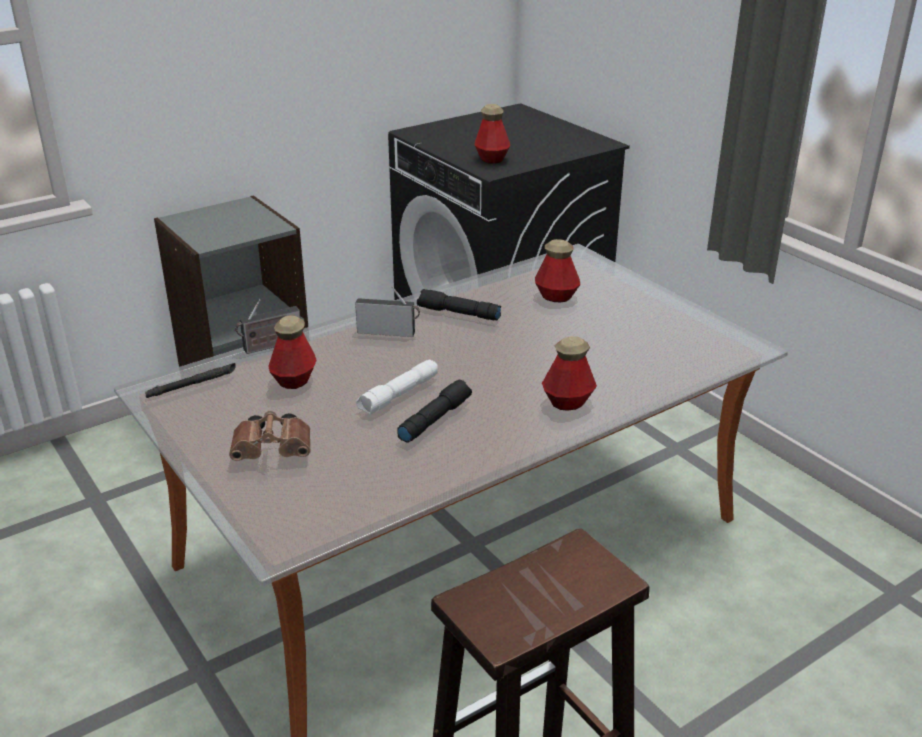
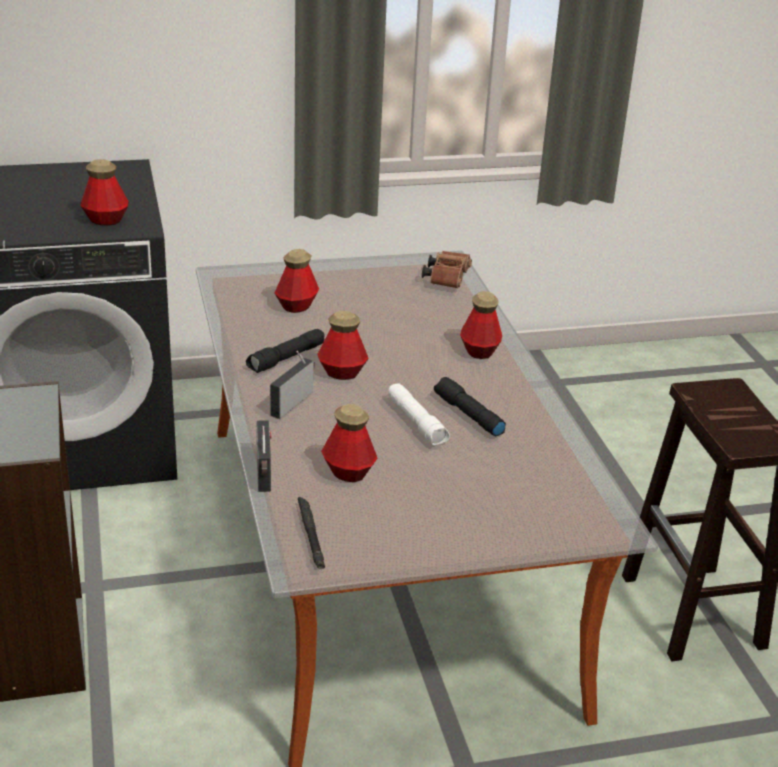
camera: 70 degrees left, 0 degrees up
(275, 451) = (471, 505): brown binoculars -> brown binoculars (447, 279)
(457, 342) = (342, 373): none -> bottle

